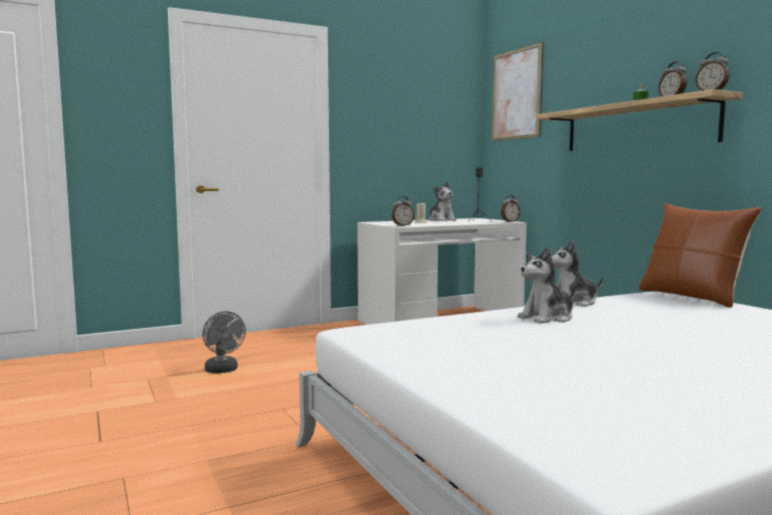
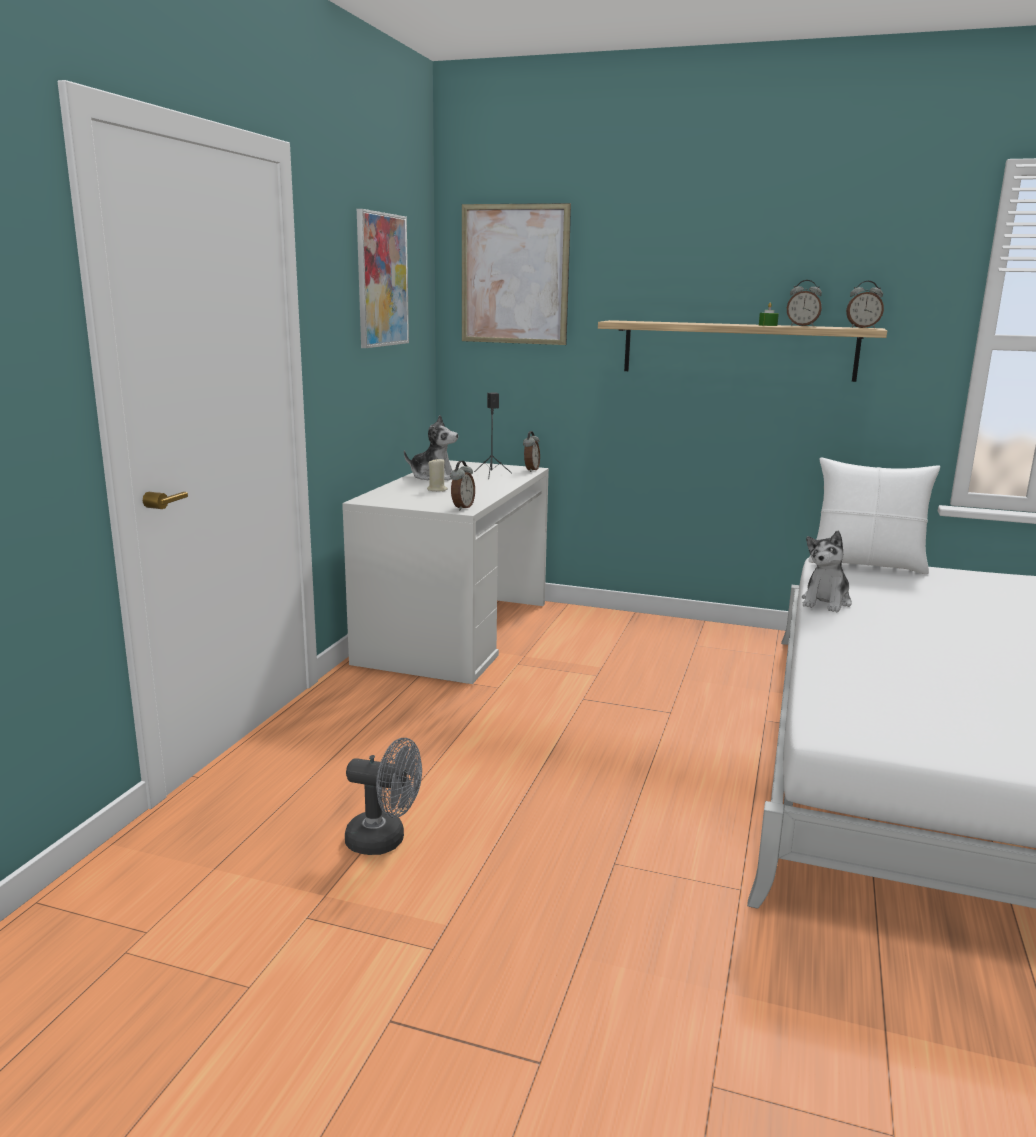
camera: 45 degrees left, 10 degrees up
(416, 101) = (382, 280): none -> picture
(547, 318) = (891, 639): plush toy -> none
(691, 297) = (866, 564): brown pillow -> white pillow

